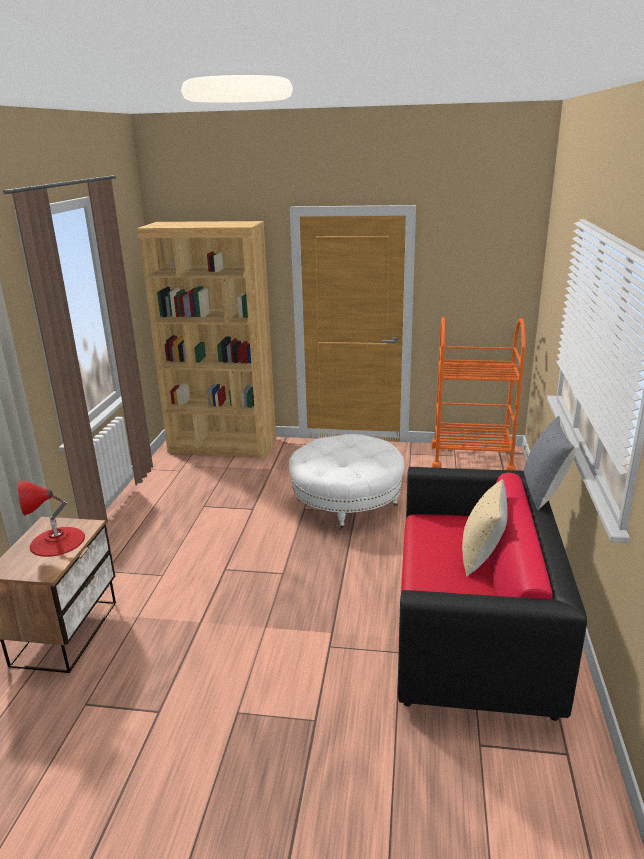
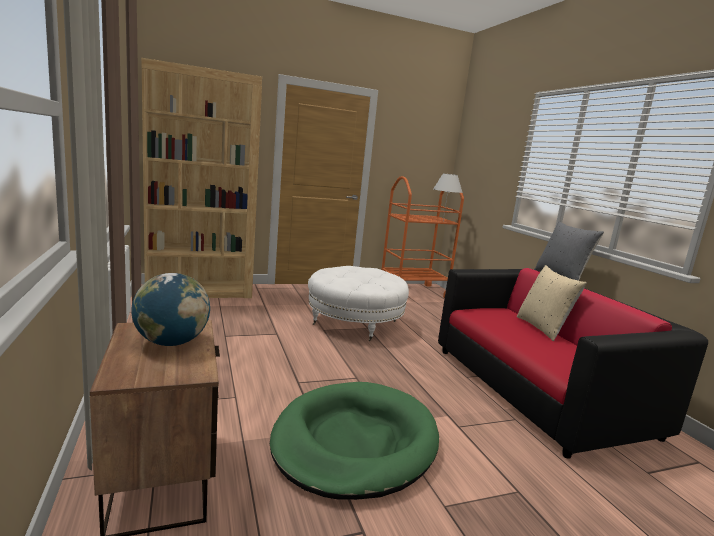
camera: 30 degrees left, 10 degrees down
(57, 541) = (171, 342): red table lamp -> globe
(219, 639) = (355, 442): none -> green dog bed
(500, 375) = (443, 221): none -> white table lamp

